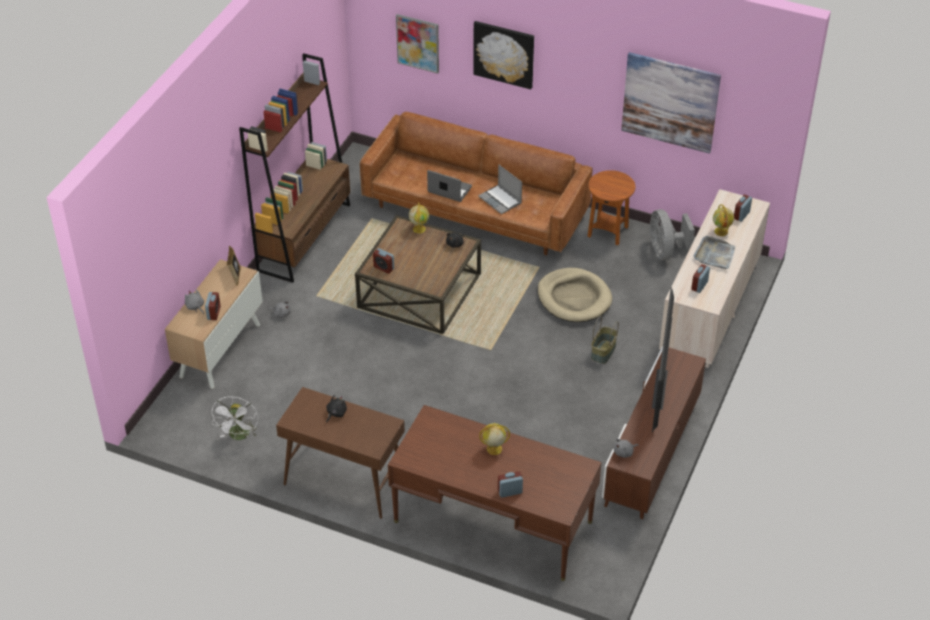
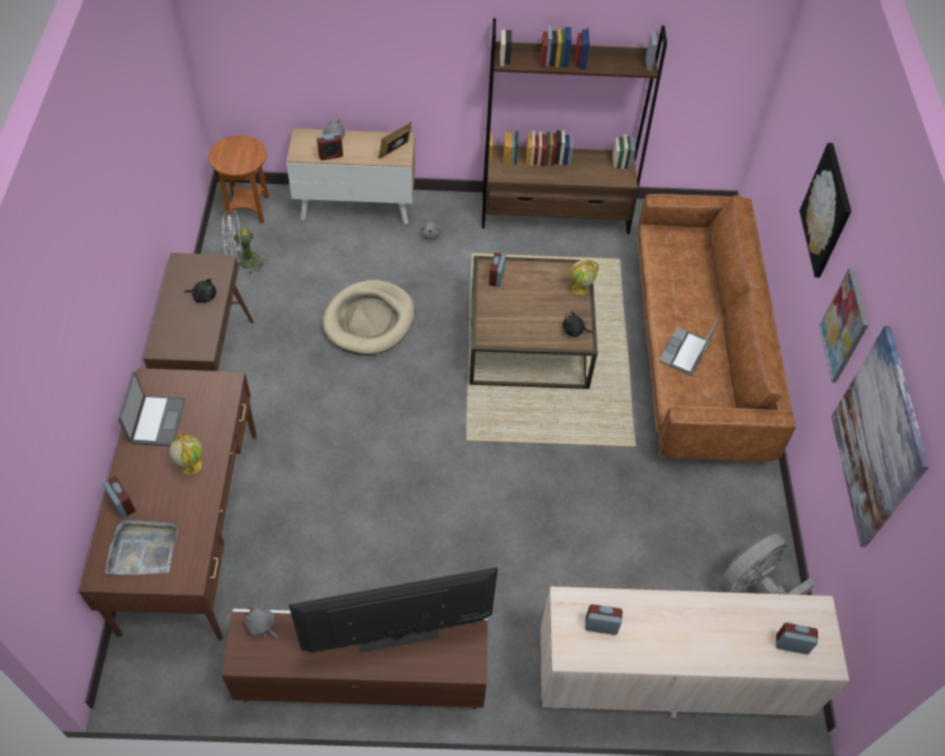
camera: 65 degrees right, 10 degrees up
(418, 43) = (797, 131): picture -> picture (844, 325)
(449, 190) = (669, 297): laptop -> laptop (156, 421)
(574, 298) = (601, 501): beige dog bed -> beige dog bed (369, 320)
(603, 352) = (521, 565): basket -> none
(608, 232) = (747, 503): brown side table -> brown side table (248, 209)
(714, 254) = (680, 629): grey tray -> grey tray (143, 549)
(721, 232) = (736, 625): globe -> none

